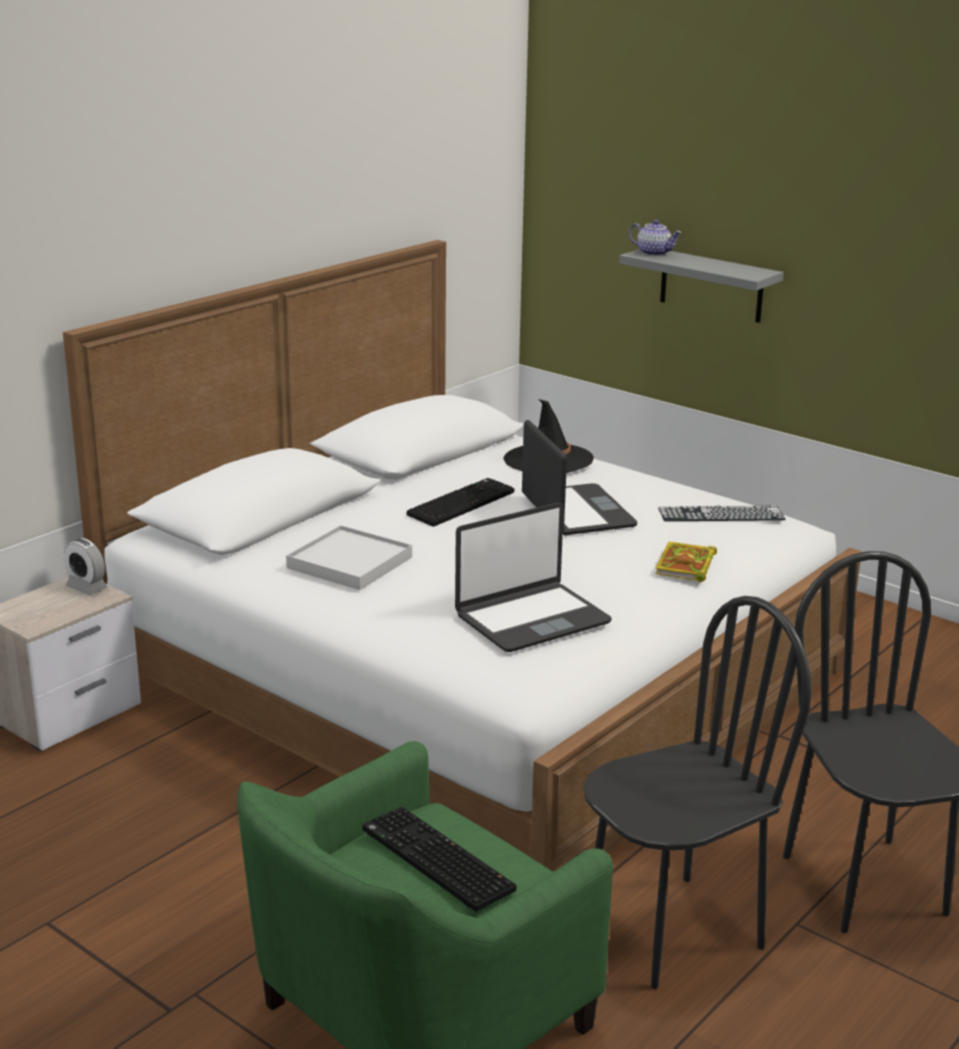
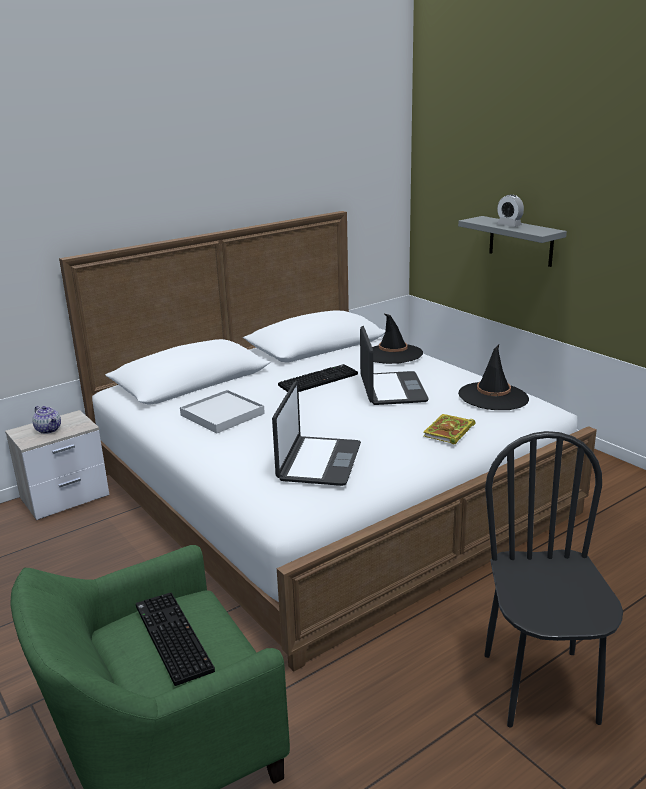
camera: 15 degrees right, 0 degrees up
(86, 587) = (76, 420): alarm clock -> alarm clock (509, 225)
(531, 619) = (318, 462): laptop -> laptop turned 60 degrees counterclockwise
(654, 253) = (483, 219): teapot -> teapot (49, 429)
(672, 931) = (377, 705): black chair -> none
(721, 514) = (493, 397): keyboard -> black hat

